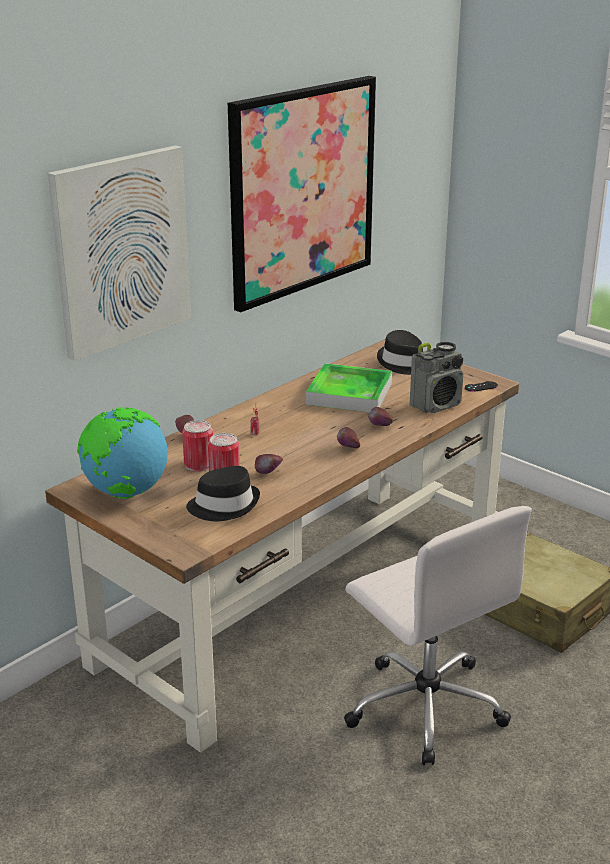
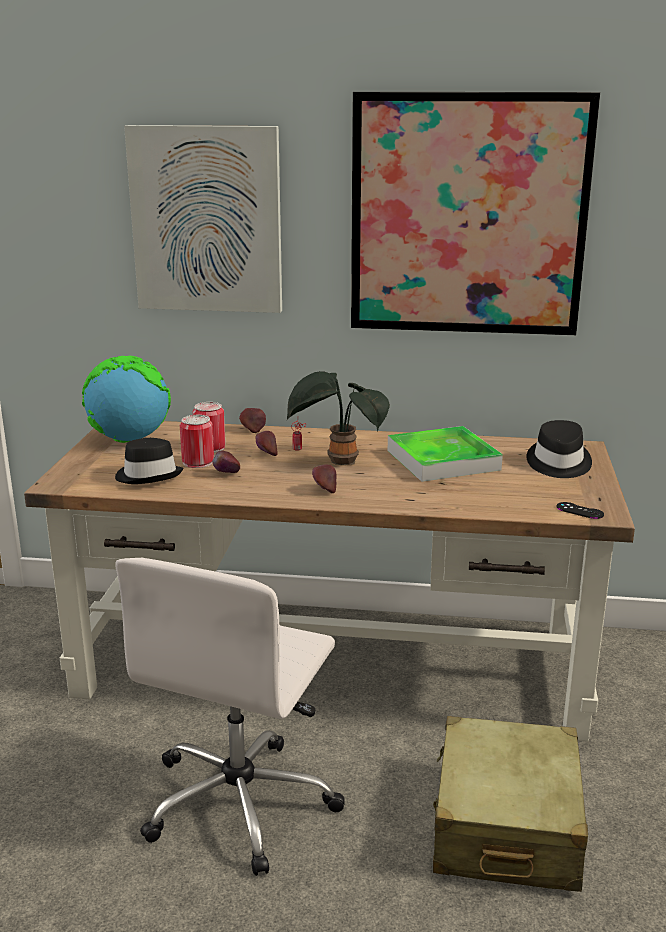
camera: 55 degrees right, 5 degrees down
(303, 427) = (339, 462): none -> potted plant
(380, 427) = (392, 491): apple -> apple (266, 454)
(436, 405) = (490, 501): radio -> none

